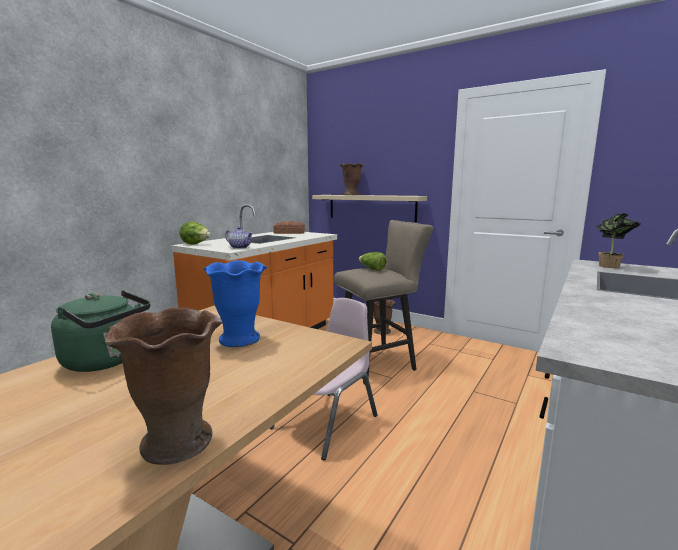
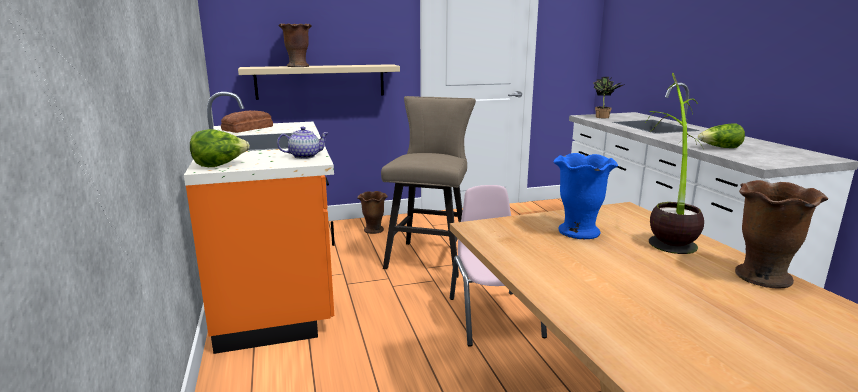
camera: 50 degrees left, 5 degrees up
(107, 361) = (582, 283): green kettle -> none
(281, 372) = (667, 234): none -> potted plant
(372, 269) = (423, 154): lettuce -> lettuce (720, 148)

